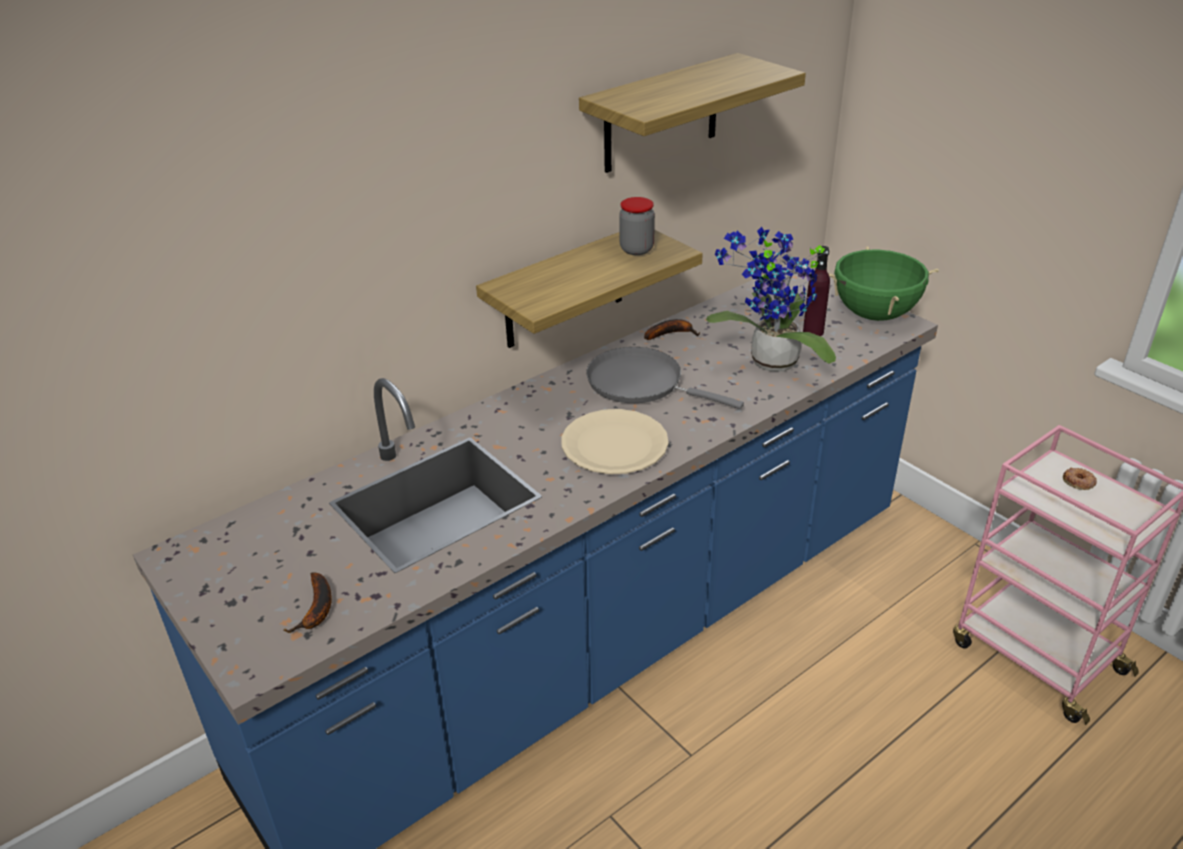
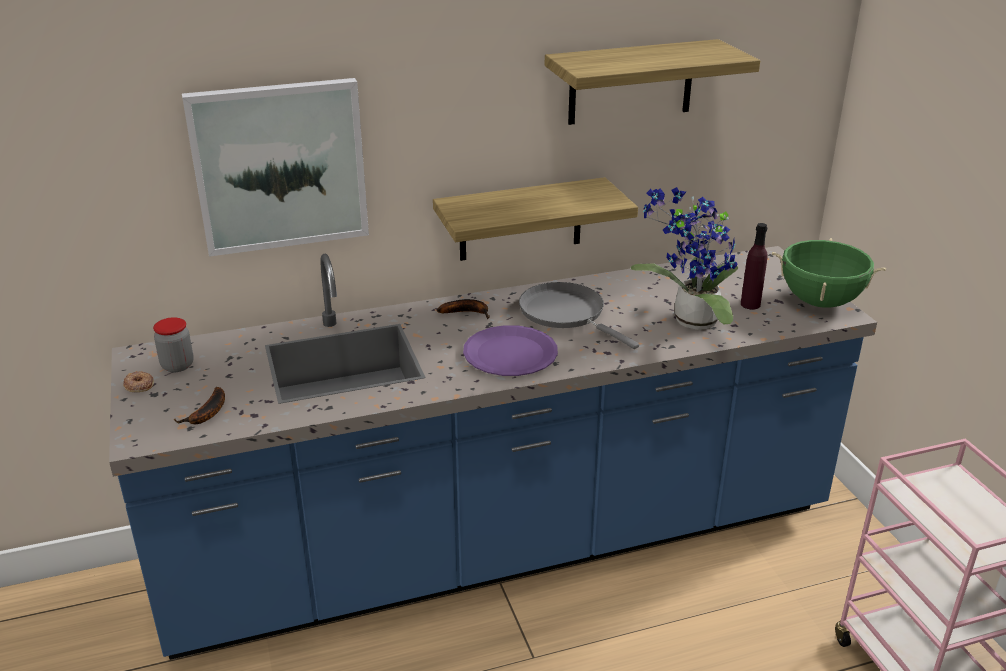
camera: 20 degrees right, 5 degrees down
(307, 284) = (280, 166): none -> picture
(614, 444) = (510, 353): beige plate -> purple plate
(636, 249) = (583, 195): jar -> jar (177, 365)
(671, 333) = (620, 282): banana -> banana (467, 312)
(1078, 482) = (965, 496): donut -> donut (139, 385)

